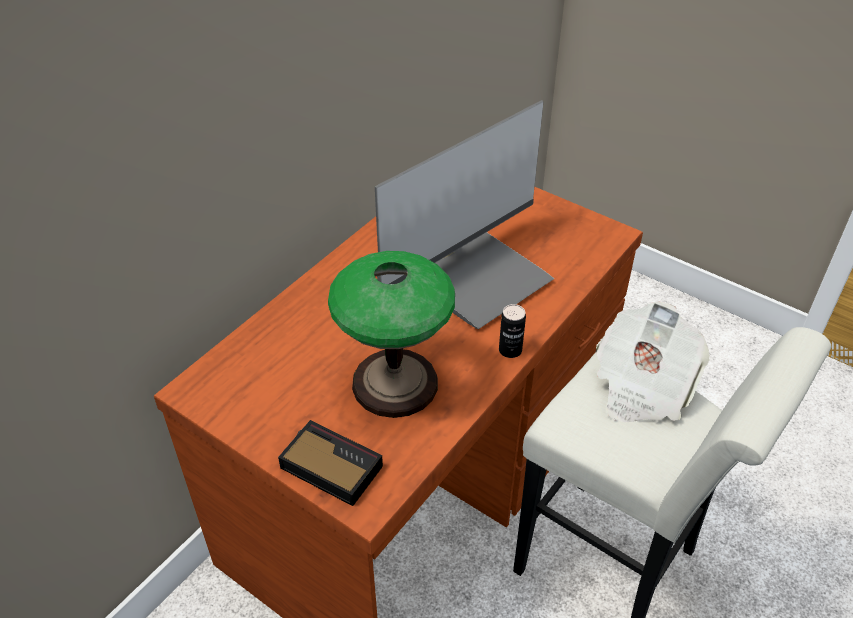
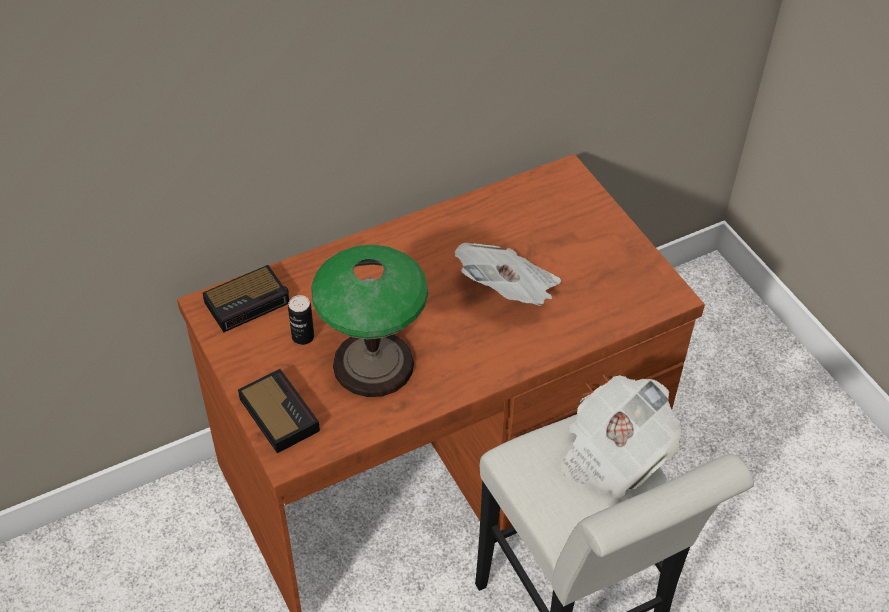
camera: 25 degrees right, 5 degrees up
(233, 372) = (248, 302): none -> alarm clock
(476, 277) = (508, 292): monitor -> newspaper
(510, 350) = (492, 373): can -> can (303, 337)

